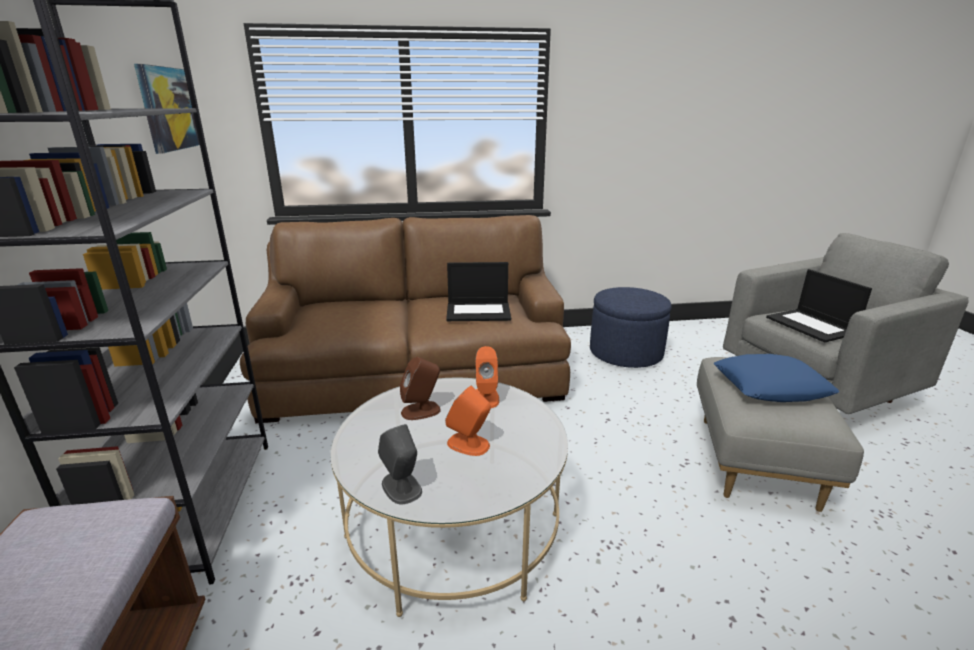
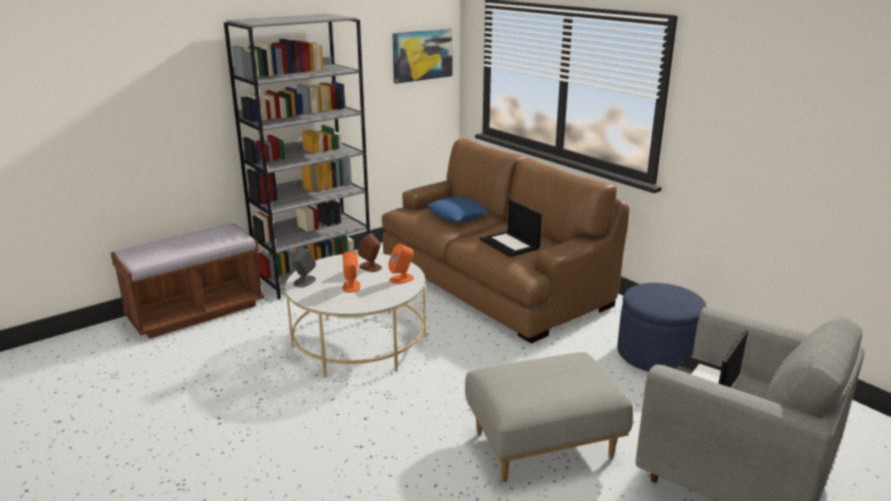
camera: 60 degrees right, 0 degrees up
(771, 386) = (548, 377): blue pillow -> blue pillow (457, 215)

